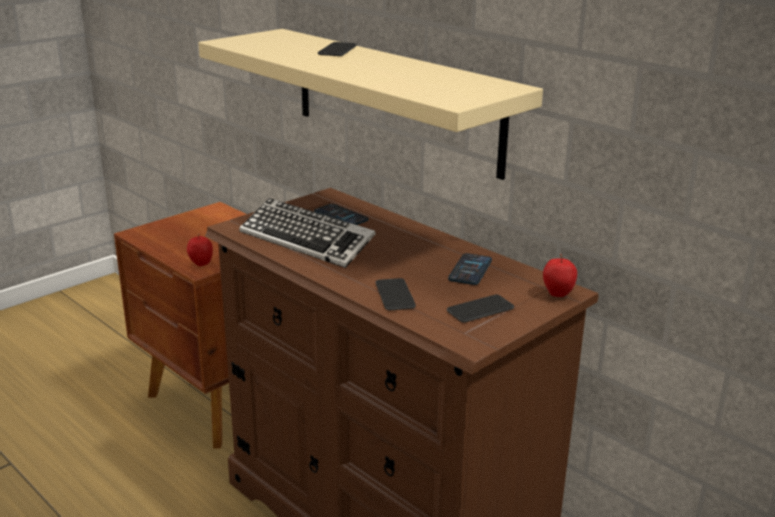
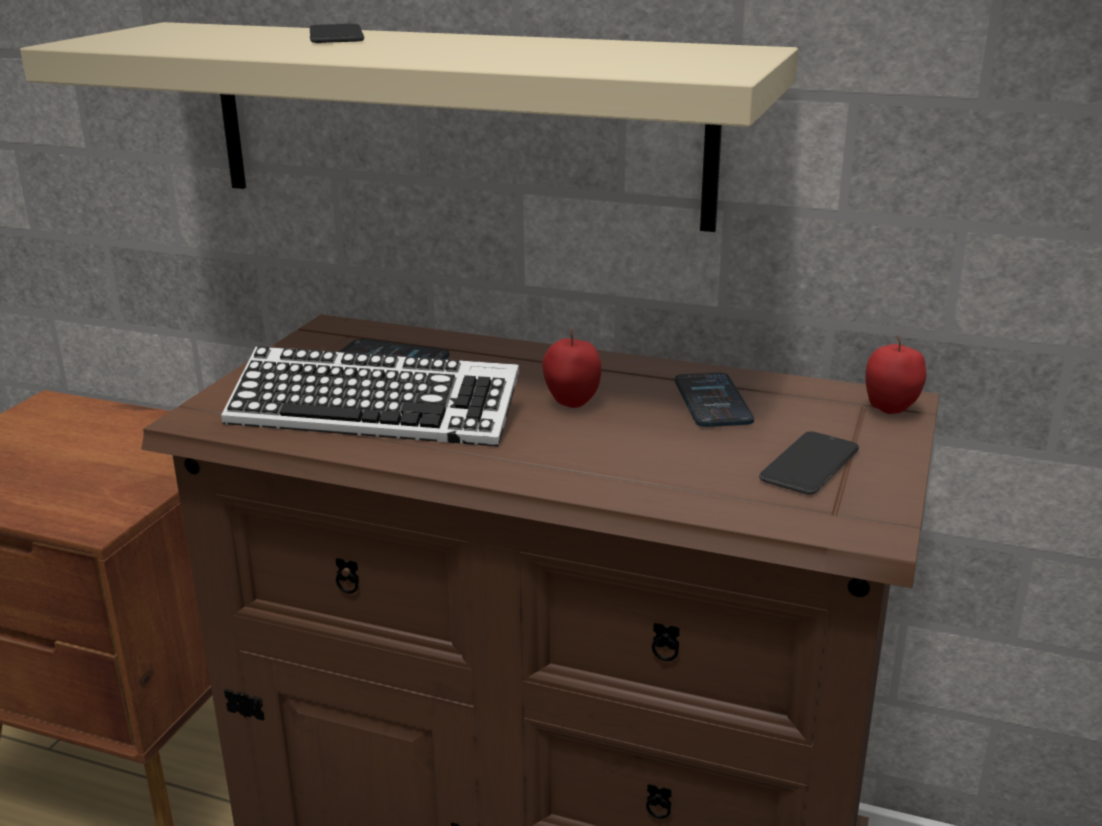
camera: 25 degrees left, 0 degrees up
(201, 264) = (92, 513): apple -> apple (571, 404)
(395, 295) = (642, 475): phone -> none

